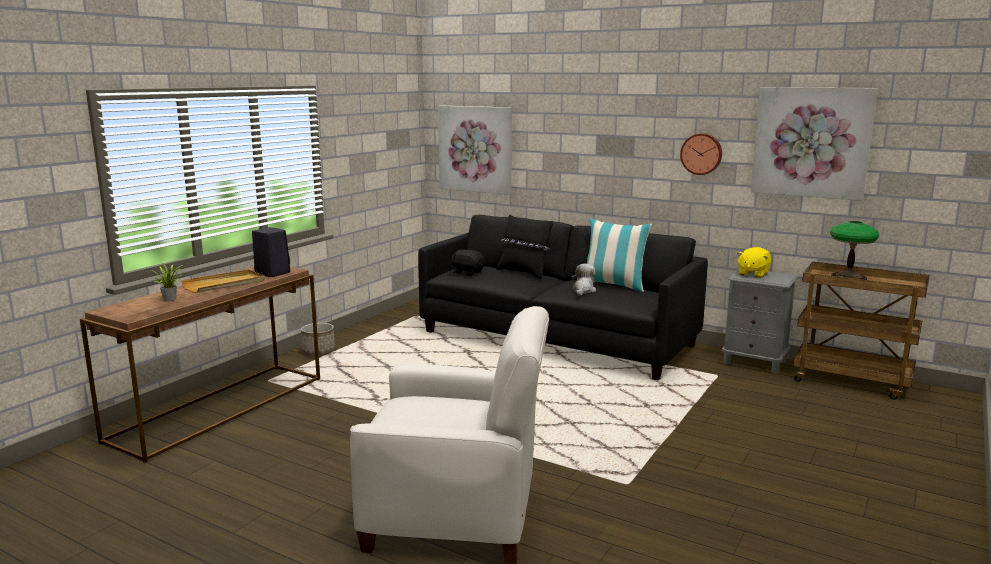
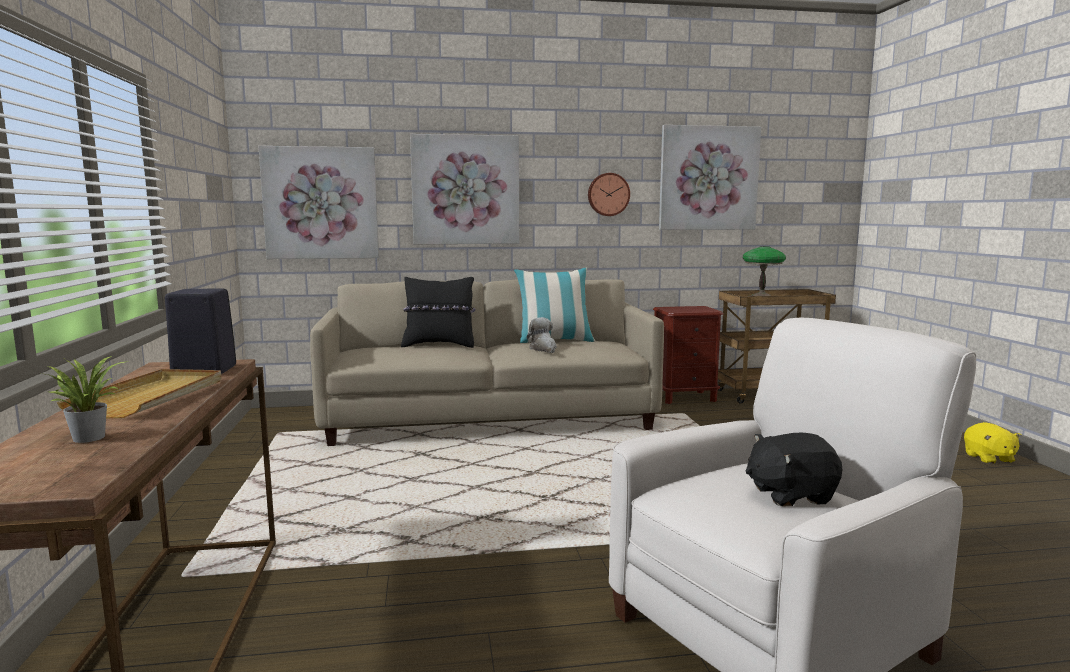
camera: 40 degrees left, 5 degrees down
(319, 352) = (205, 510): planter -> none
(467, 272) = (377, 354): black plush toy -> black plush toy (790, 494)
(557, 339) = (489, 418): black sofa -> beige sofa
(577, 144) = (465, 190): none -> picture
(752, 274) = (678, 309): yellow plush toy -> yellow plush toy (989, 458)
(754, 362) = (684, 397): grey nightstand -> brown nightstand

